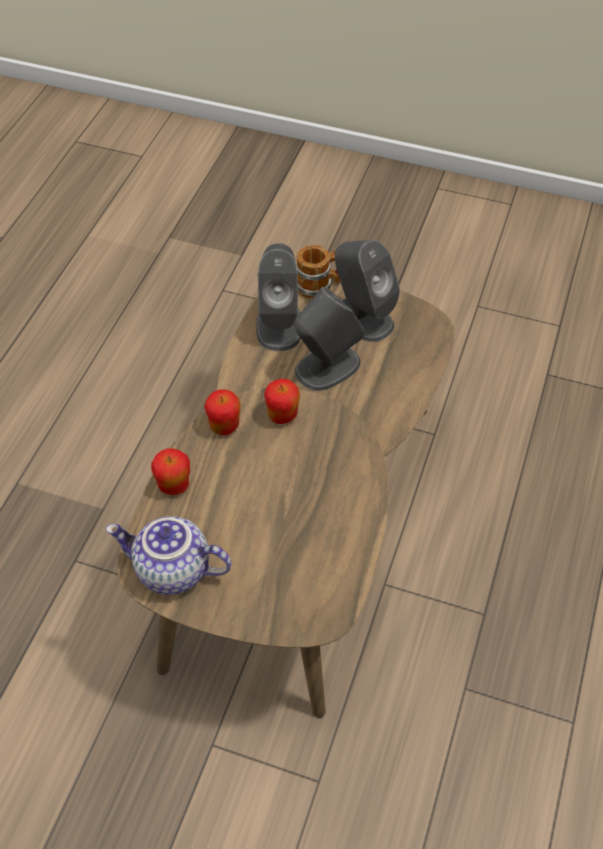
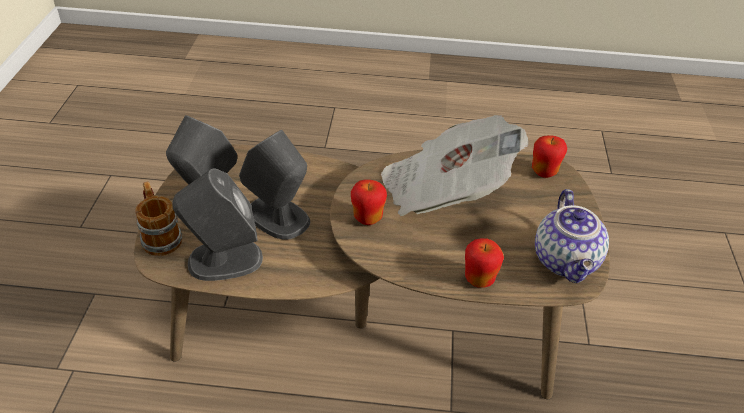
camera: 105 degrees left, 10 degrees down
(224, 427) = (394, 256): apple -> apple (544, 172)
(307, 491) = (444, 191): none -> newspaper

